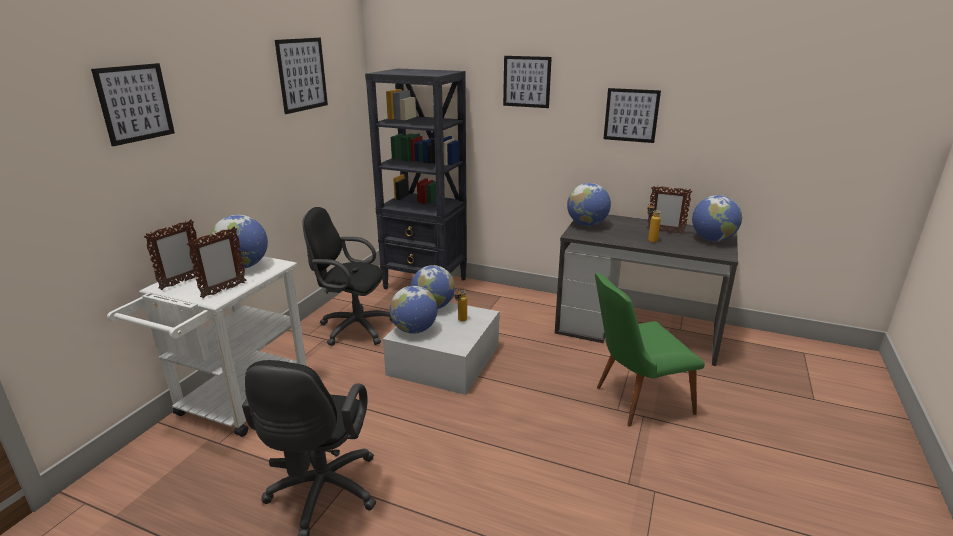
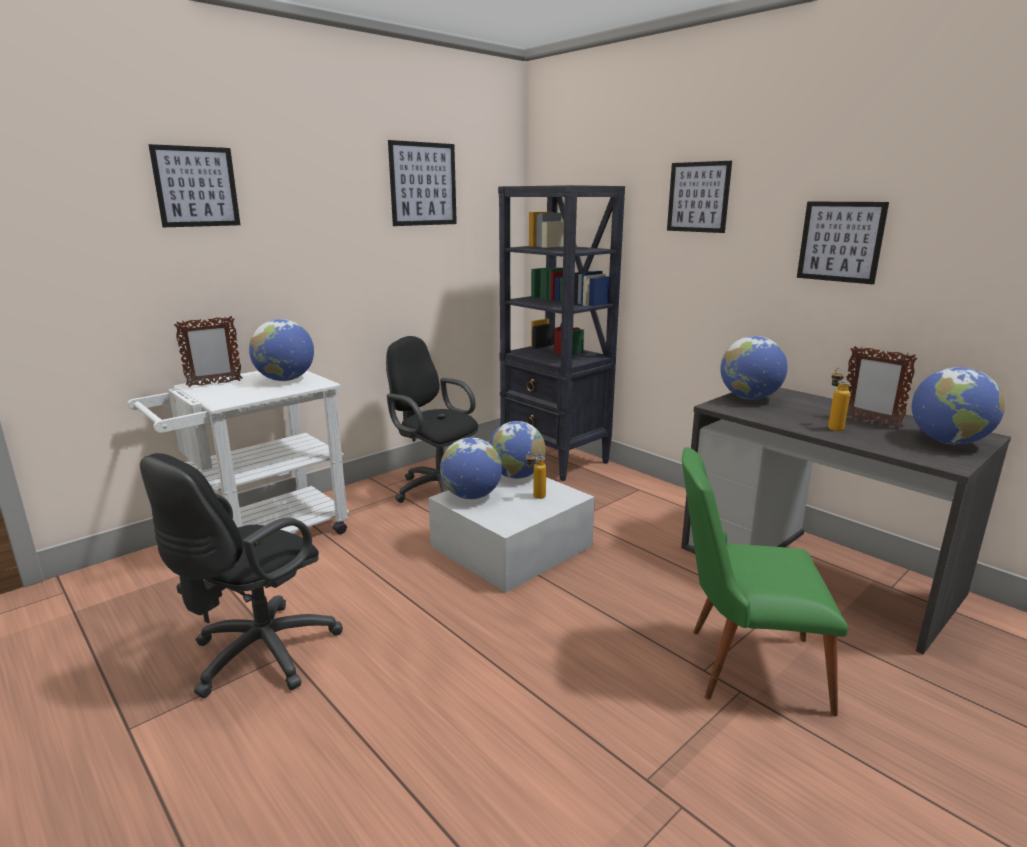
camera: 25 degrees right, 5 degrees down
(223, 290) = (239, 396): picture frame -> none

